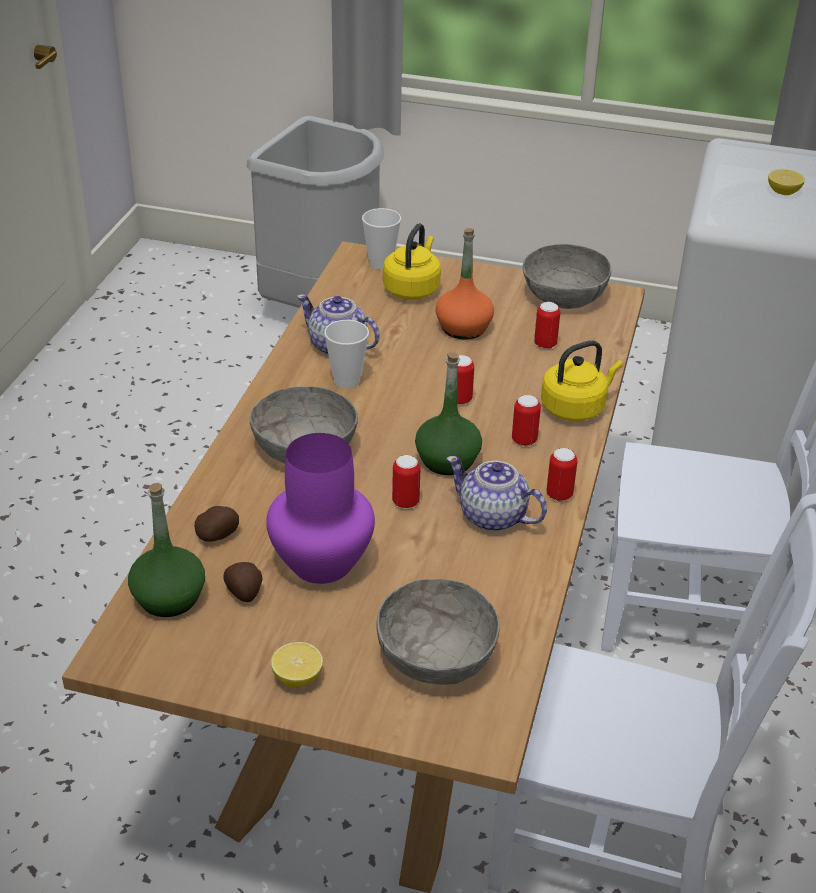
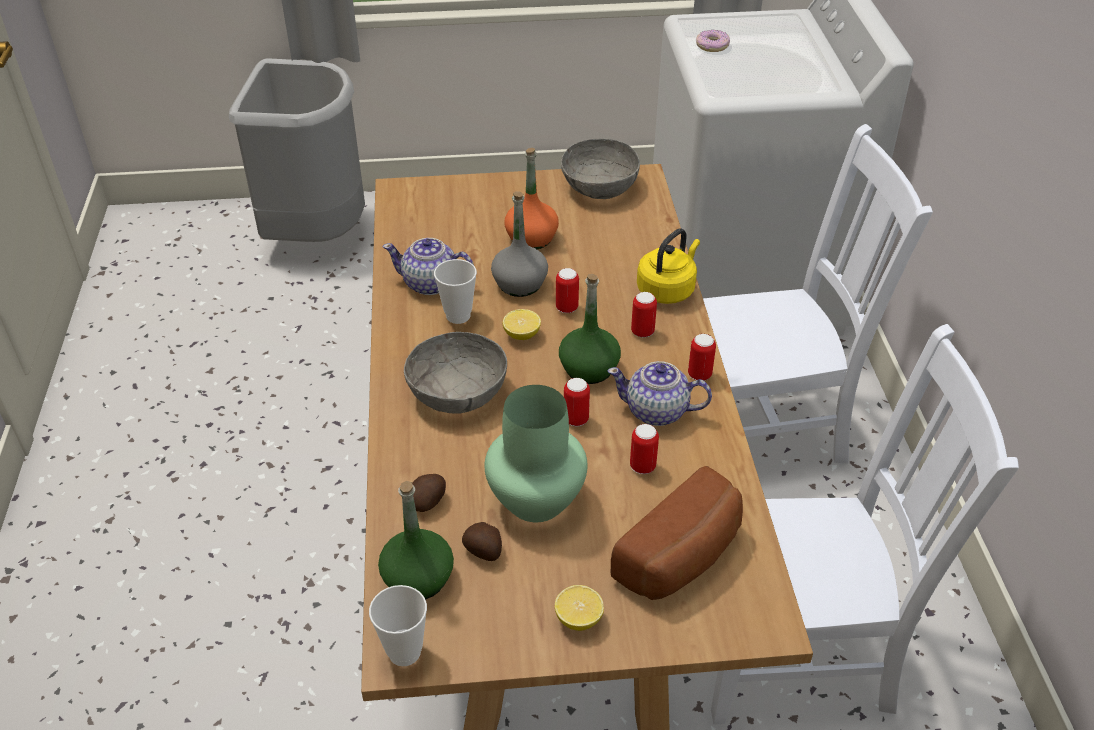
camera: 20 degrees left, 5 degrees up
(320, 564) = (536, 501): purple vase -> green vase
(381, 263) = (423, 193): cup -> cup (404, 652)
(412, 289) = (465, 211): yellow kettle -> none
(426, 366) = (520, 283): none -> grey bottle
(436, 655) = (683, 557): grey bowl -> bread
(545, 344) = (609, 236): can -> can (642, 466)
(742, 175) = (712, 46): none -> donut
(783, 192) = (753, 55): lemon -> lemon (522, 335)

